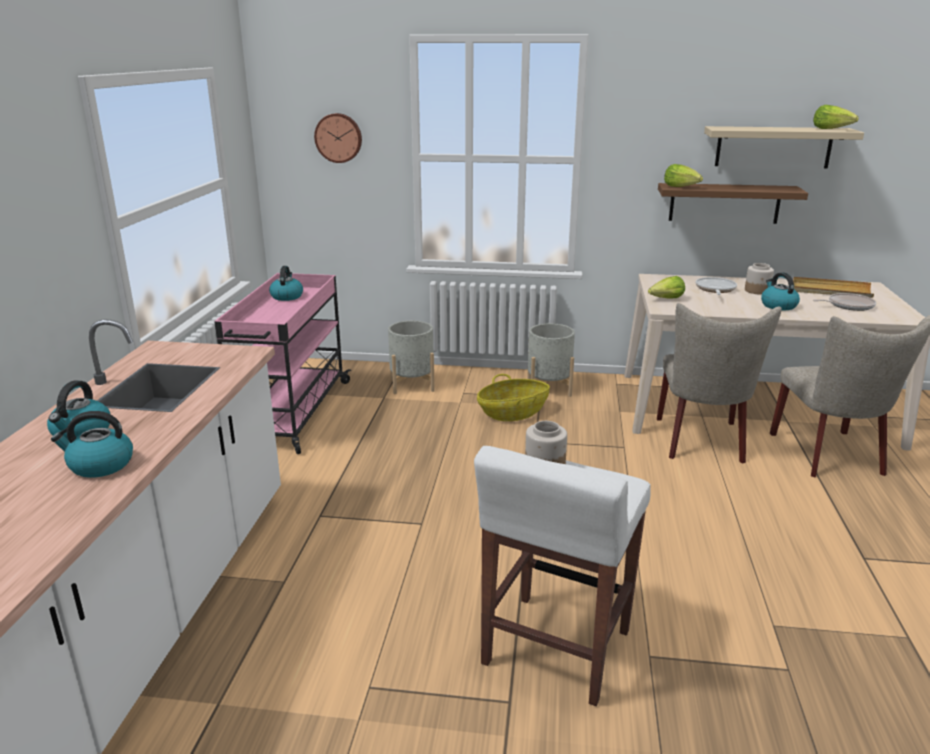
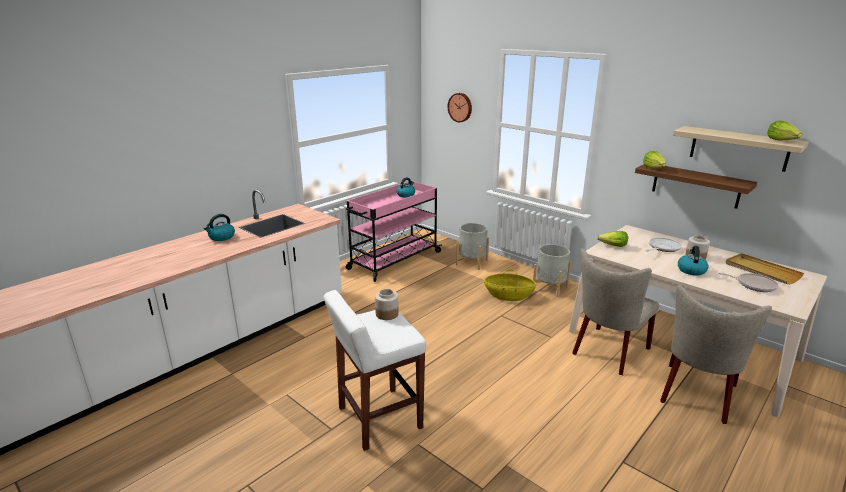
camera: 35 degrees right, 0 degrees up
(100, 465) = (209, 252): kettle -> none

